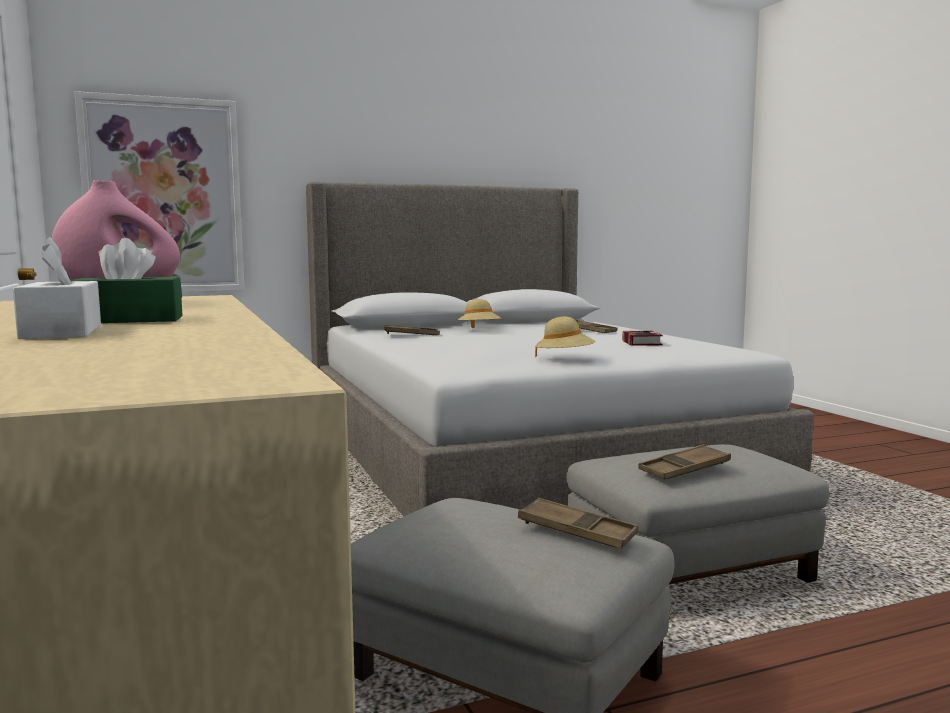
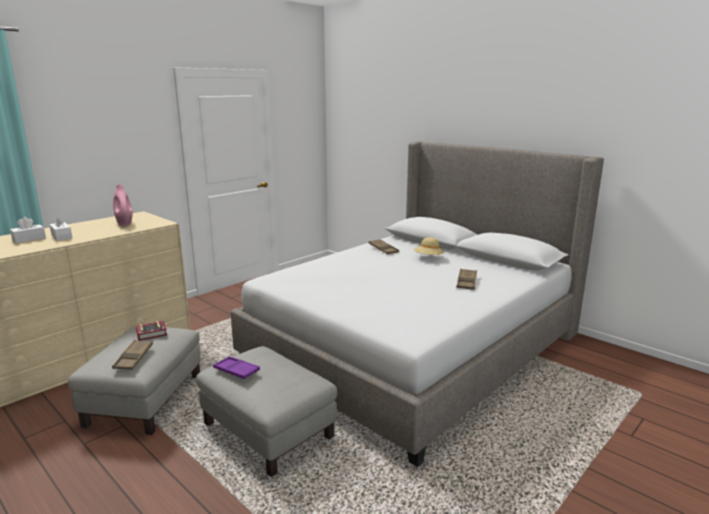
camera: 65 degrees right, 10 degrees up
(129, 320) = (61, 236): green tissue box -> white tissue box
(163, 196) = (363, 144): picture -> none
(565, 359) = (318, 293): beige hat -> none
(642, 343) = (420, 303): book -> book (153, 333)
(684, 469) = (236, 371): brown tray -> purple tray

